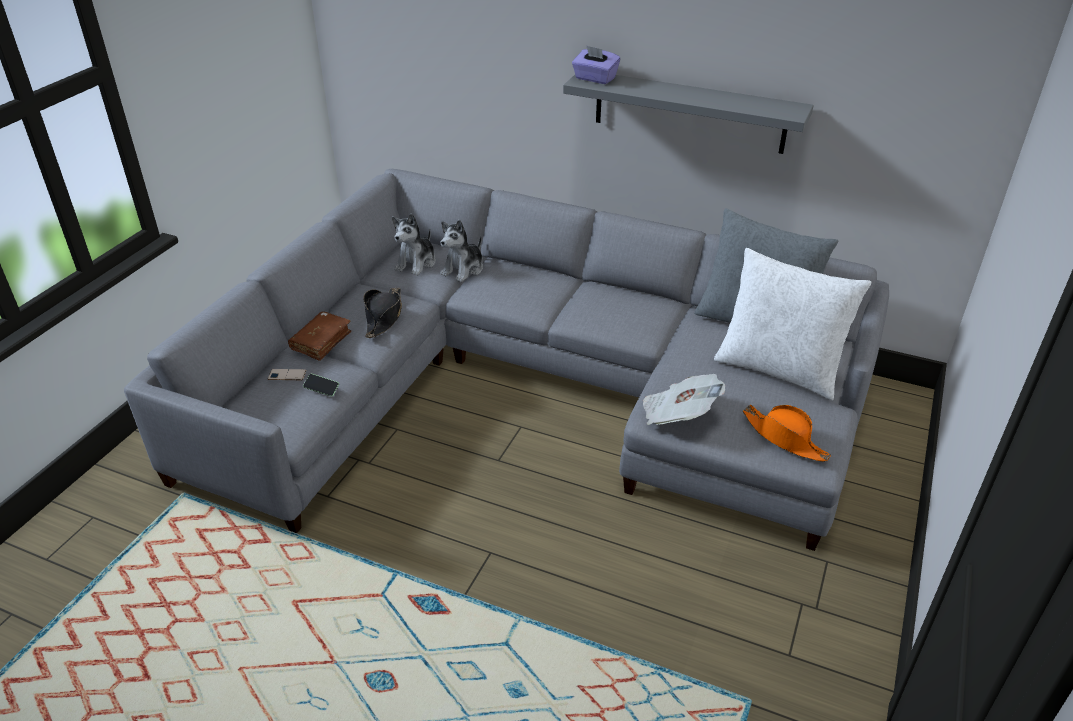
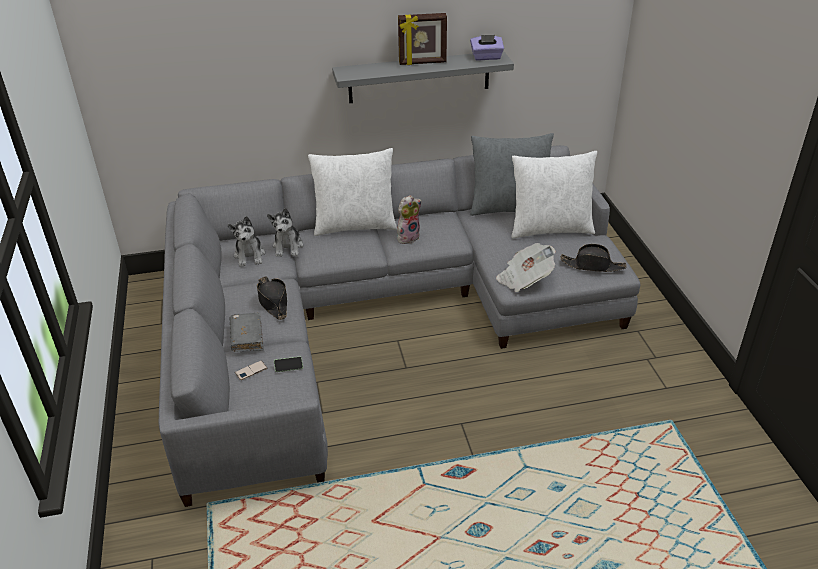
camera: 35 degrees left, 0 degrees up
(321, 341) = (247, 337): brown book -> grey book
(554, 274) = (355, 225): none -> white pillow
(595, 79) = (352, 71): purple tissue box -> purple tissue box (486, 57)
(595, 309) = (408, 237): none -> plush toy
(688, 91) = (422, 63): none -> picture frame
(785, 438) = (593, 265): orange hat -> black hat

